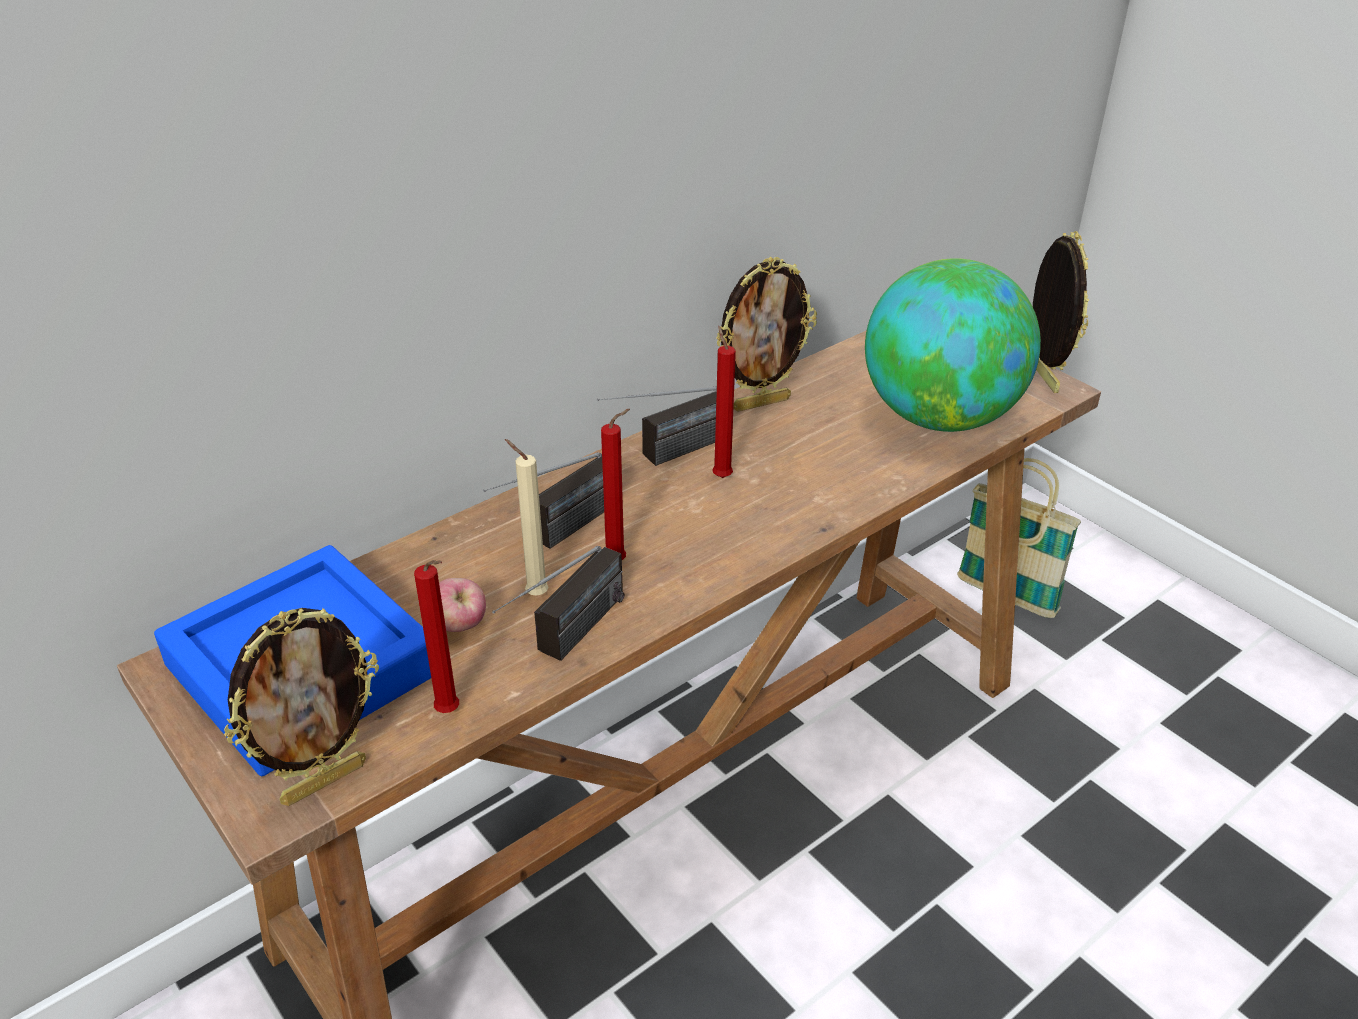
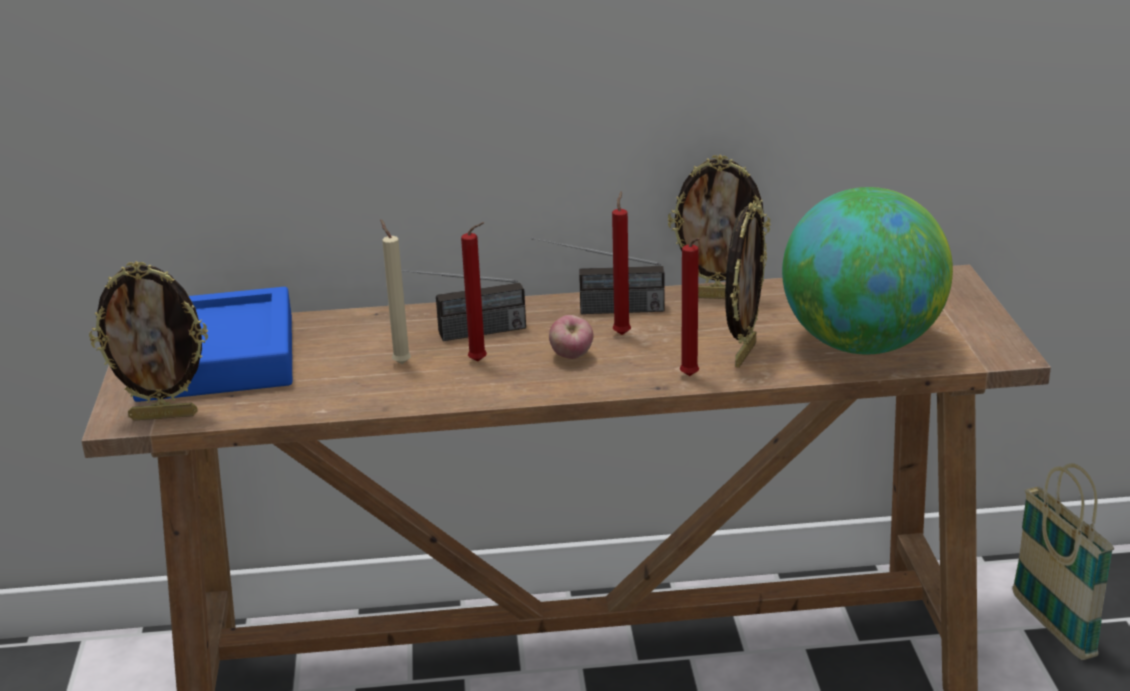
camera: 35 degrees right, 10 degrees down
(451, 713) = (273, 407): red candle -> red candle (690, 377)
(460, 626) = (333, 365): apple -> apple (571, 357)
(566, 642) = (388, 394): radio -> none
(1042, 378) = (1002, 343): picture frame -> picture frame (743, 354)

